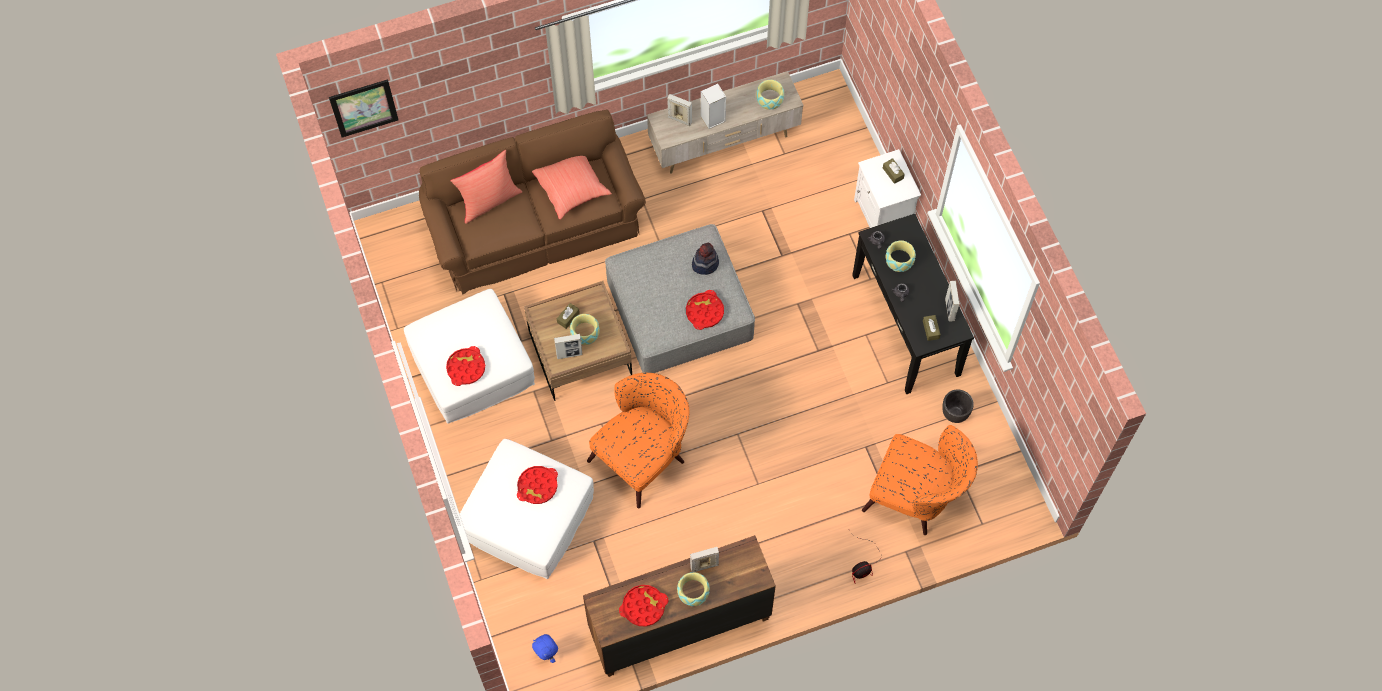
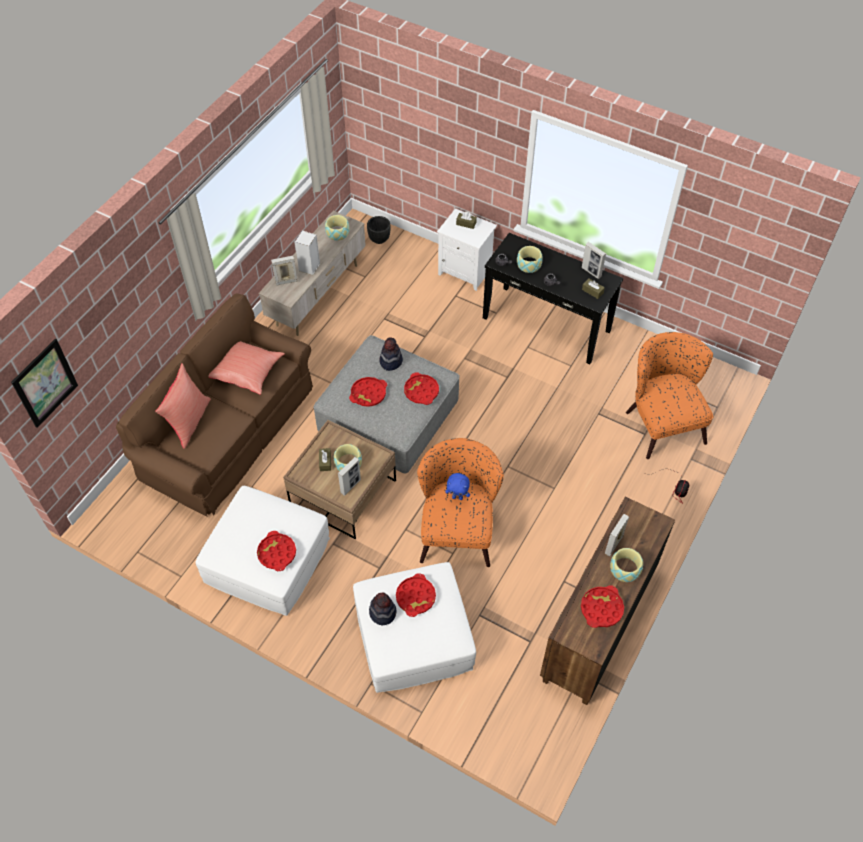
camera: 40 degrees left, 10 degrees down
(502, 478) = (383, 612): none -> hat
(547, 654) = (526, 726): blue plush toy -> blue plush toy (457, 497)
(658, 281) = (368, 394): none -> red tray
(916, 497) = (661, 421): orange armchair -> orange armchair turned 90 degrees counterclockwise
(955, 414) = (631, 355): black planter -> black planter (379, 239)

